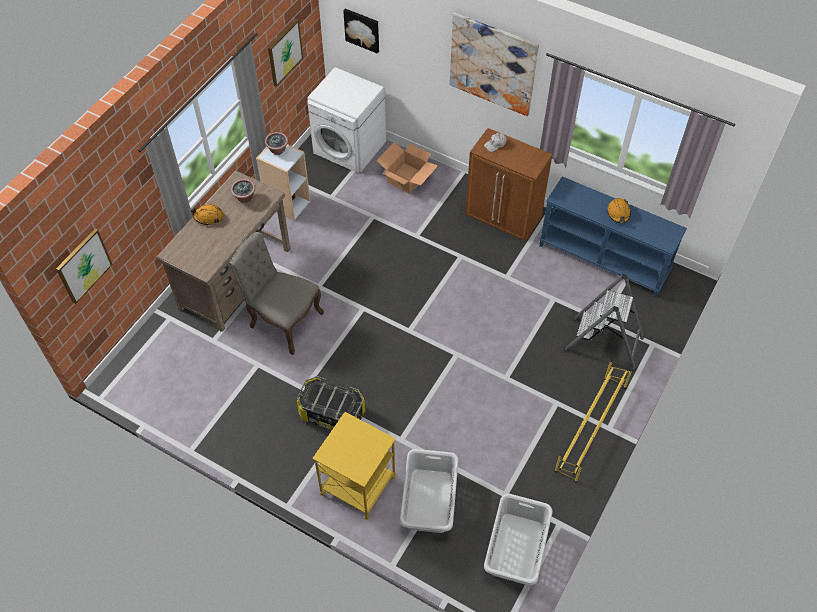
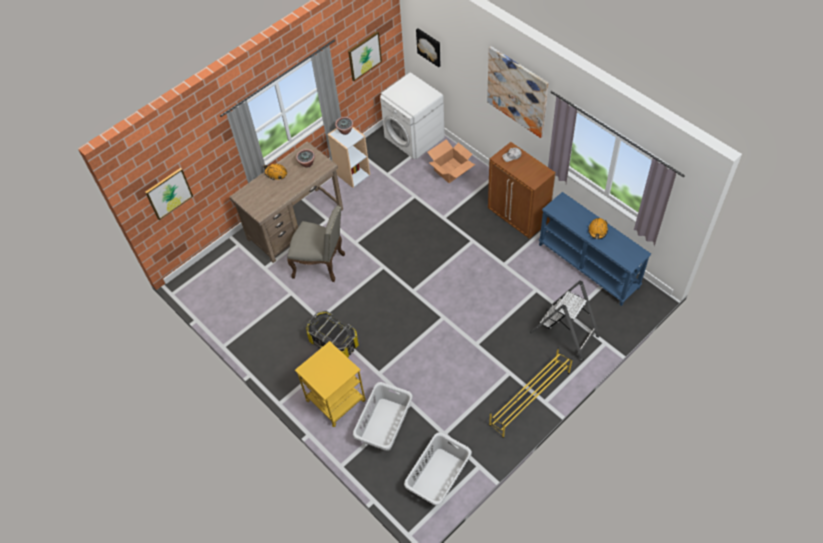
camera: 20 degrees right, 0 degrees up
(284, 321) = (320, 264): grey chair -> grey chair turned 150 degrees clockwise

